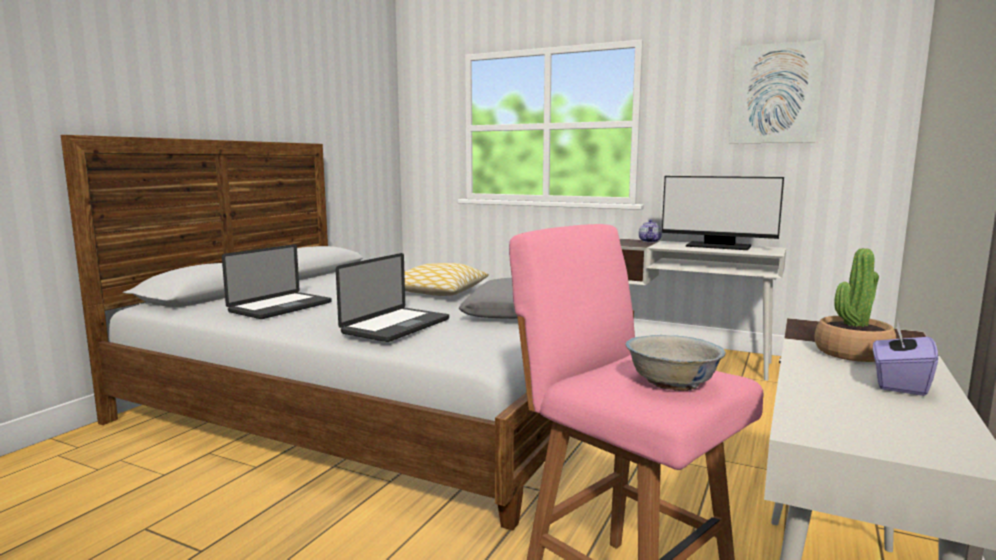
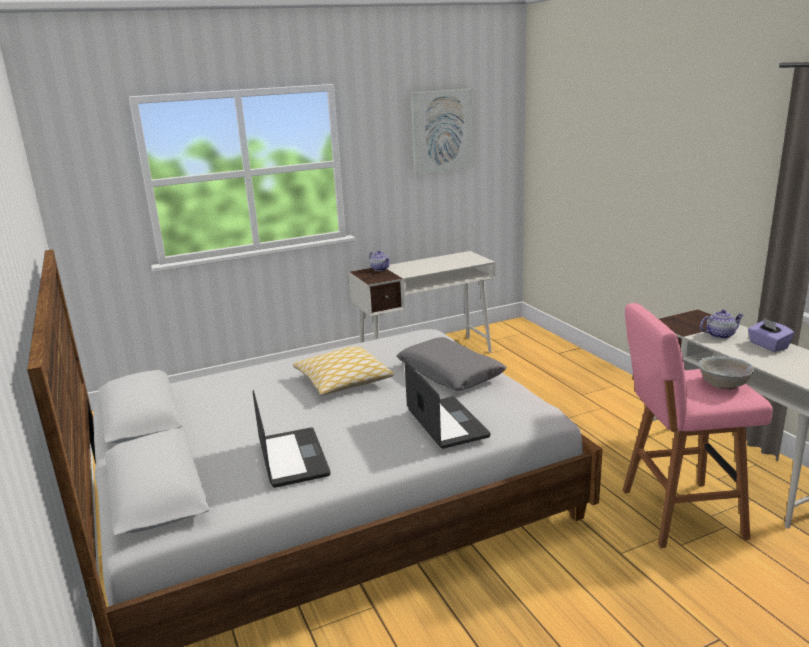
camera: 50 degrees left, 10 degrees up
(718, 246) = (435, 262): monitor -> none
(852, 353) = (720, 335): potted plant -> teapot

